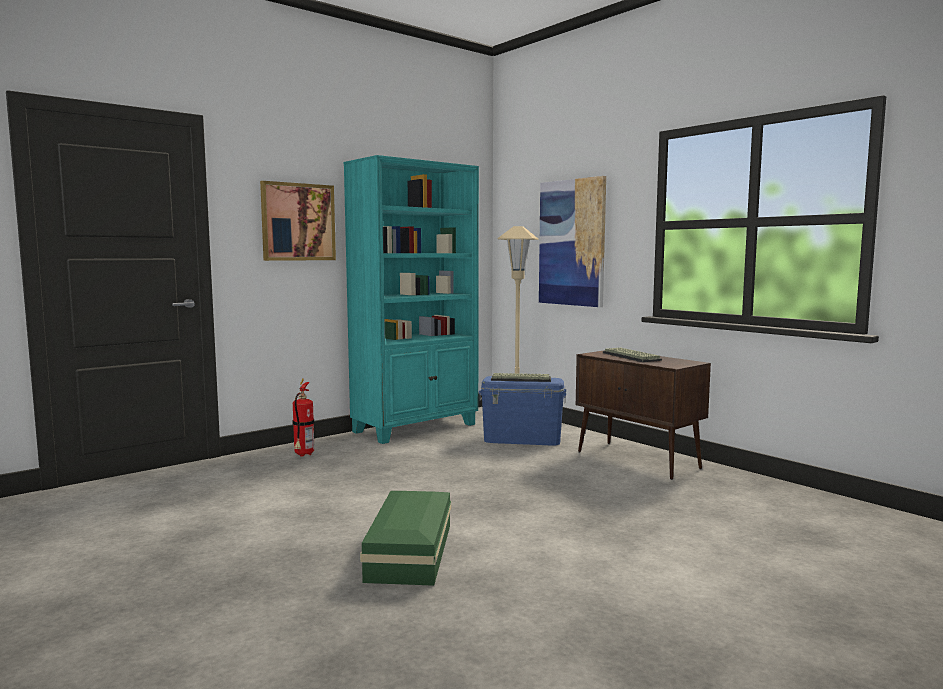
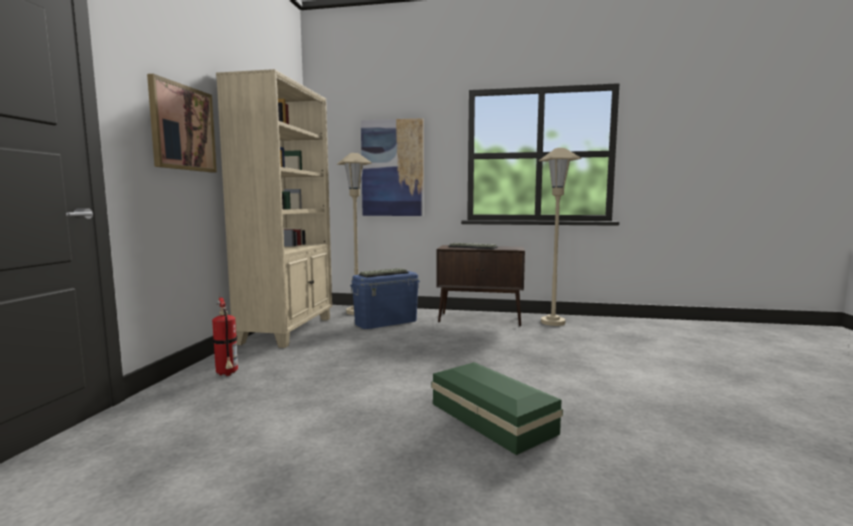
camera: 40 degrees left, 0 degrees up
(416, 428) = (288, 330): turquoise bookcase -> beige bookcase
(733, 486) = (553, 322): none -> beige floor lamp

